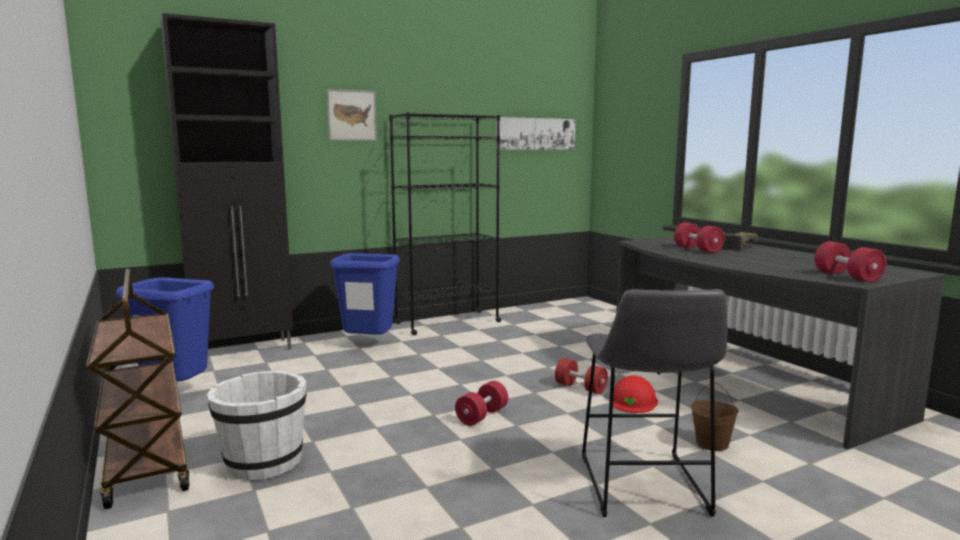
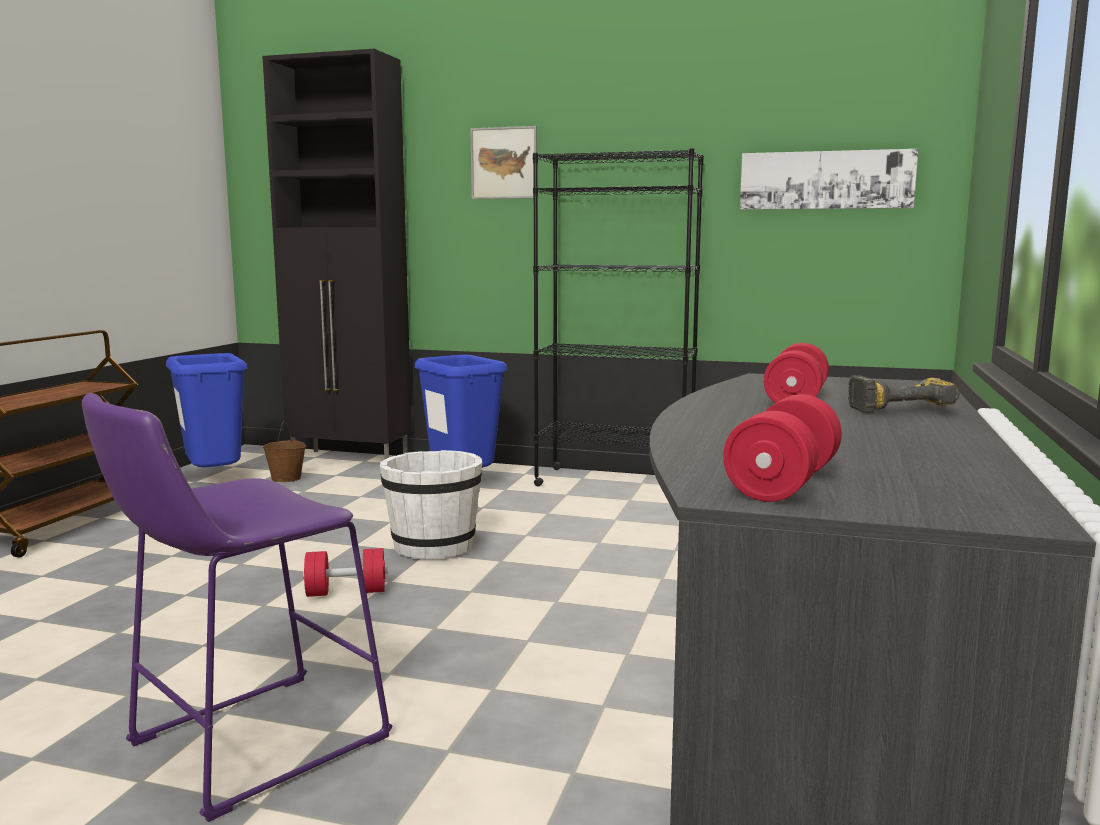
camera: 45 degrees right, 0 degrees up
(263, 463) = (101, 558): white bucket -> white bucket (433, 547)
(580, 388) = (539, 608): red dumbbell -> none
(633, 401) = (554, 651): red hard hat -> none
(643, 488) = (246, 745): grey stool -> purple stool
(712, 444) = (480, 751): brown bucket -> brown bucket (286, 479)

